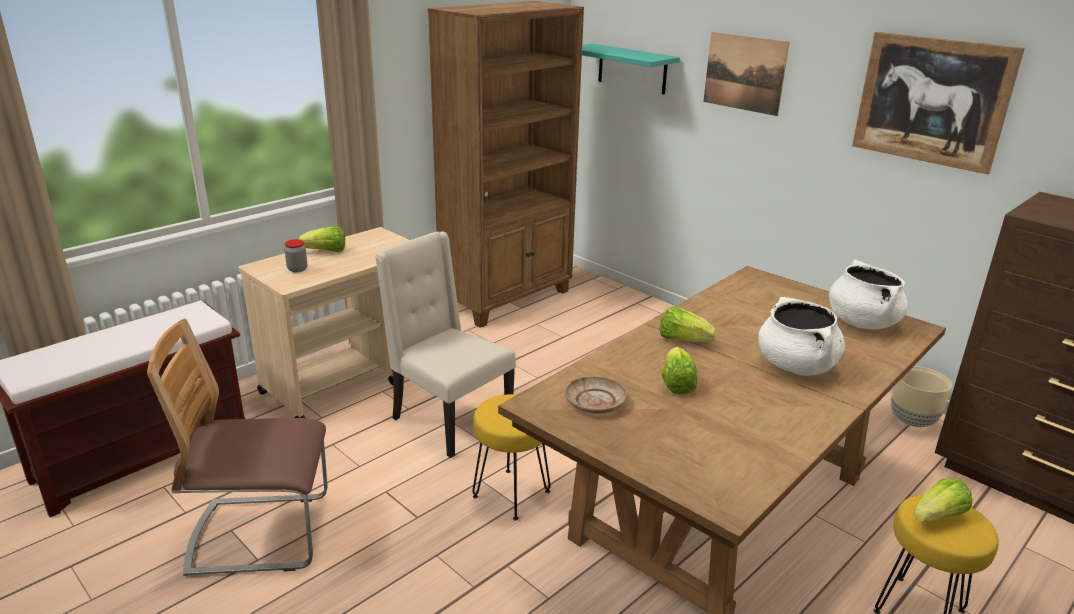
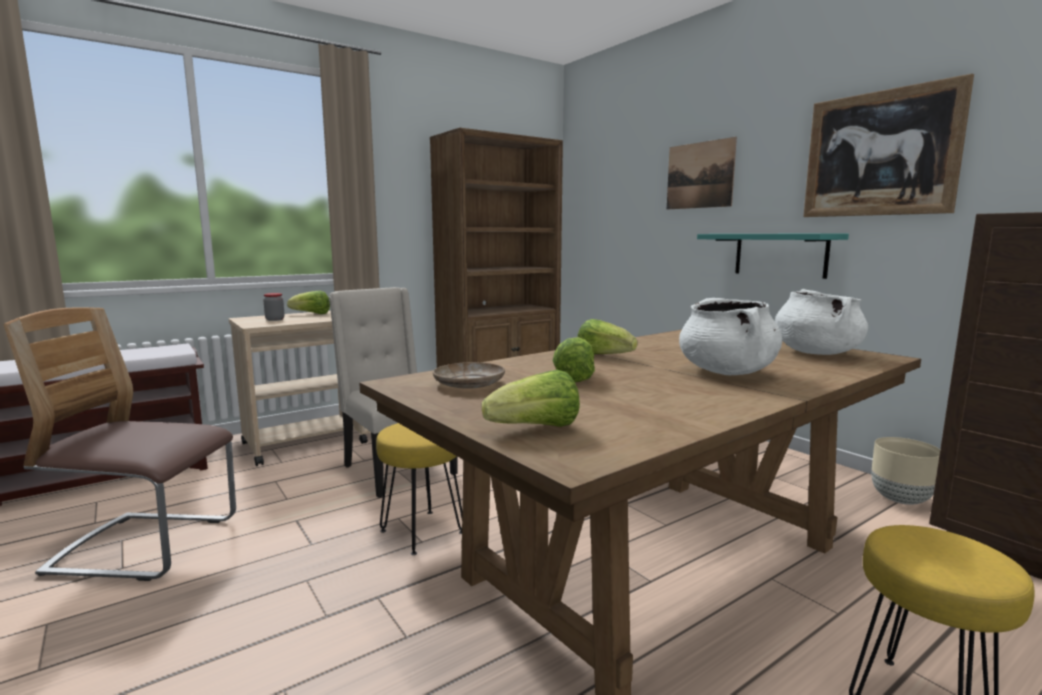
camera: 10 degrees right, 15 degrees down
(632, 69) = (609, 196): turquoise shelf -> turquoise shelf (780, 254)
(938, 517) = (929, 548): lettuce -> lettuce (536, 428)

